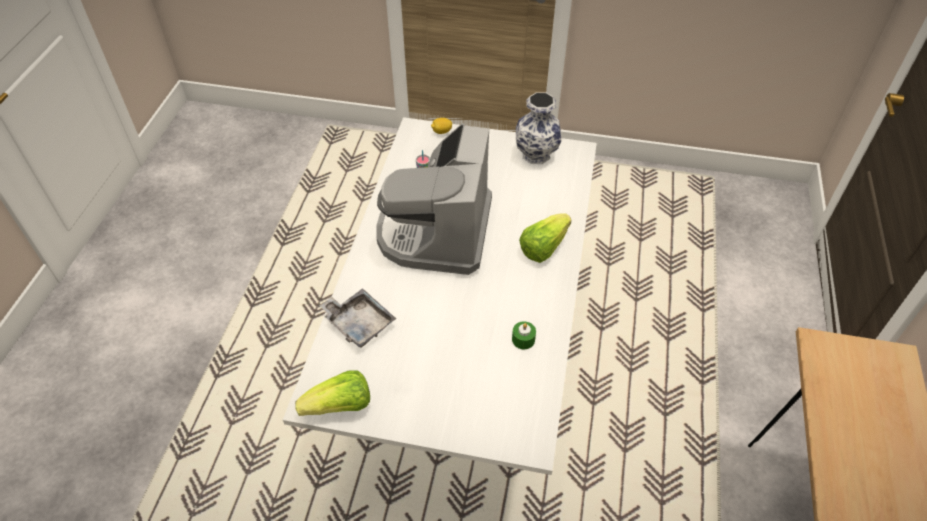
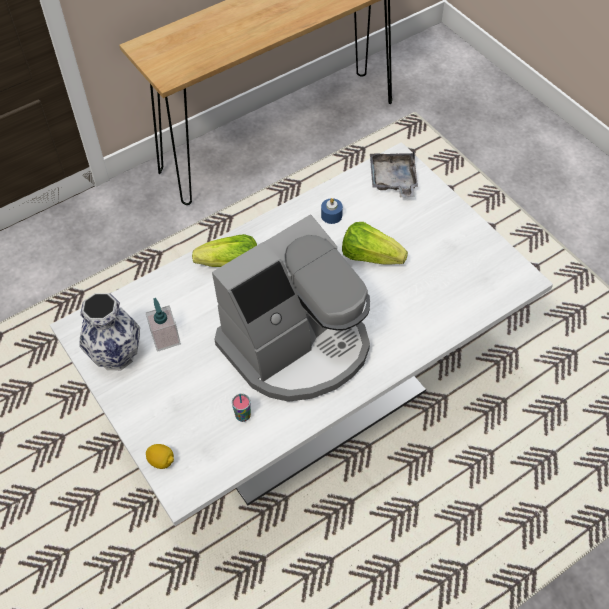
camera: 135 degrees left, 5 degrees up
(340, 406) = (504, 263): lettuce -> lettuce (370, 256)
(359, 323) = (439, 313): grey tray -> grey tray (393, 180)
(522, 180) = (165, 338): none -> soap dispenser
(523, 339) = (331, 215): green candle -> blue candle

